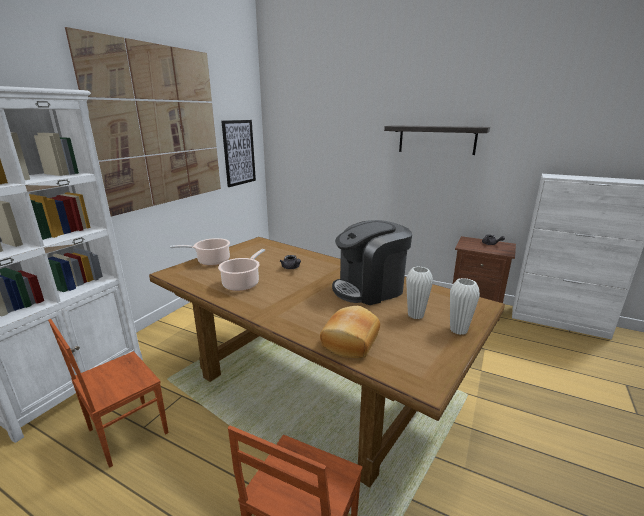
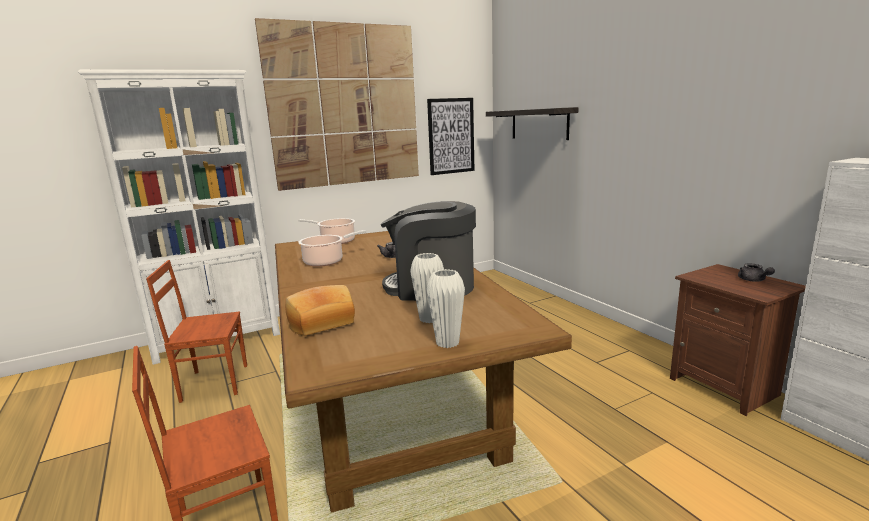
camera: 35 degrees right, 5 degrees down
(436, 139) = (683, 108): shelf -> shelf (539, 124)

